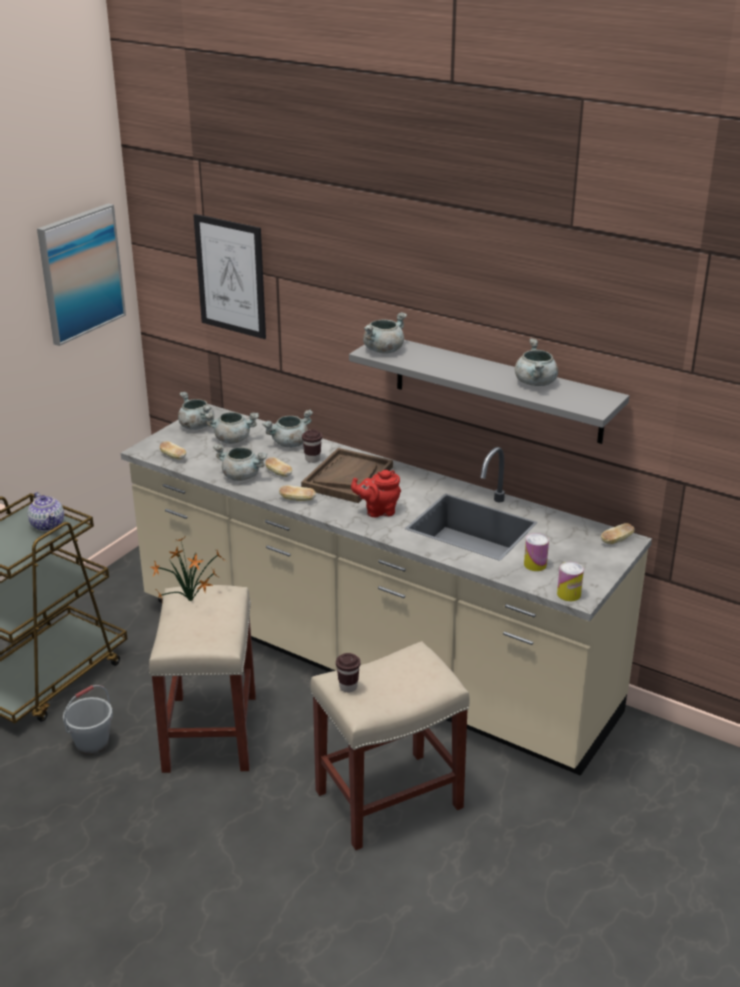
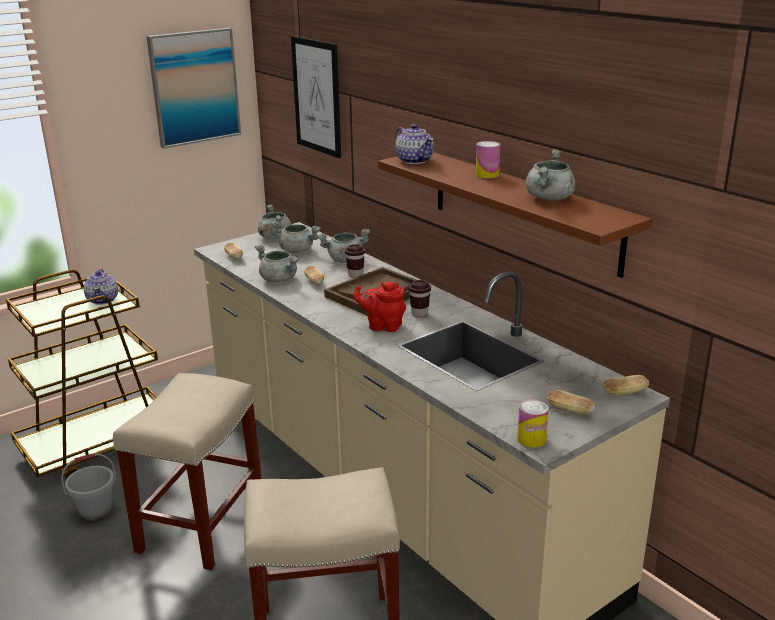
camera: 20 degrees right, 5 degrees down
(193, 601) = (189, 387): potted plant -> none
(297, 500) = (313, 305): bread -> bread (569, 411)
(348, 687) = (270, 497): brown cup -> brown cup (419, 313)
(383, 350) = (414, 160): grey cooking pot -> teapot
(497, 388) = (523, 210): grey shelf -> brown shelf
(535, 564) = (512, 402): can -> can (487, 174)

